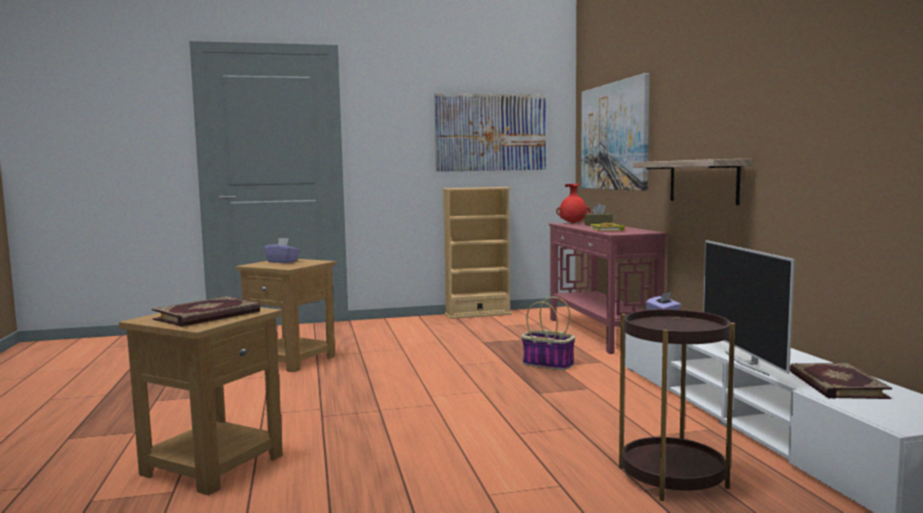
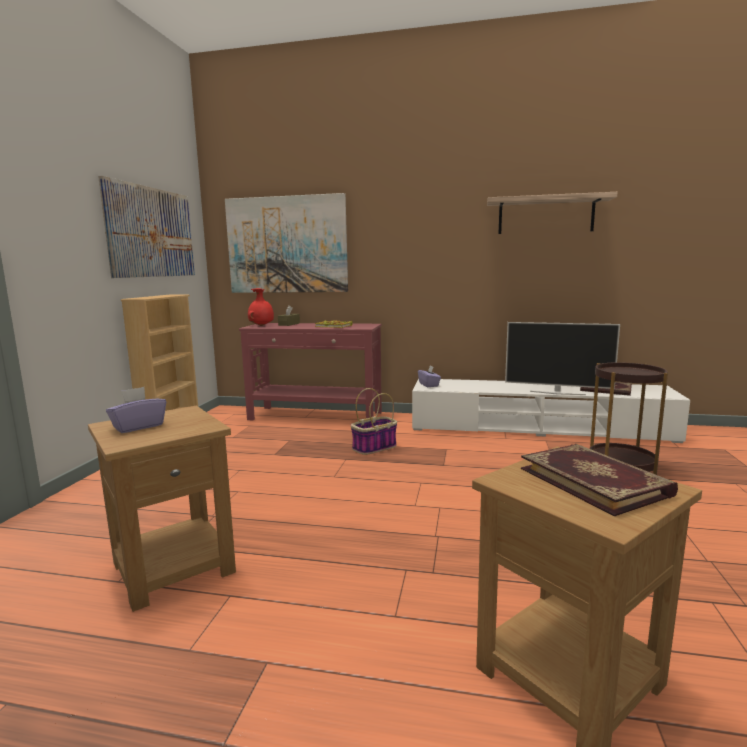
camera: 65 degrees left, 5 degrees up
(703, 181) = (425, 282): shelf -> shelf (545, 215)

